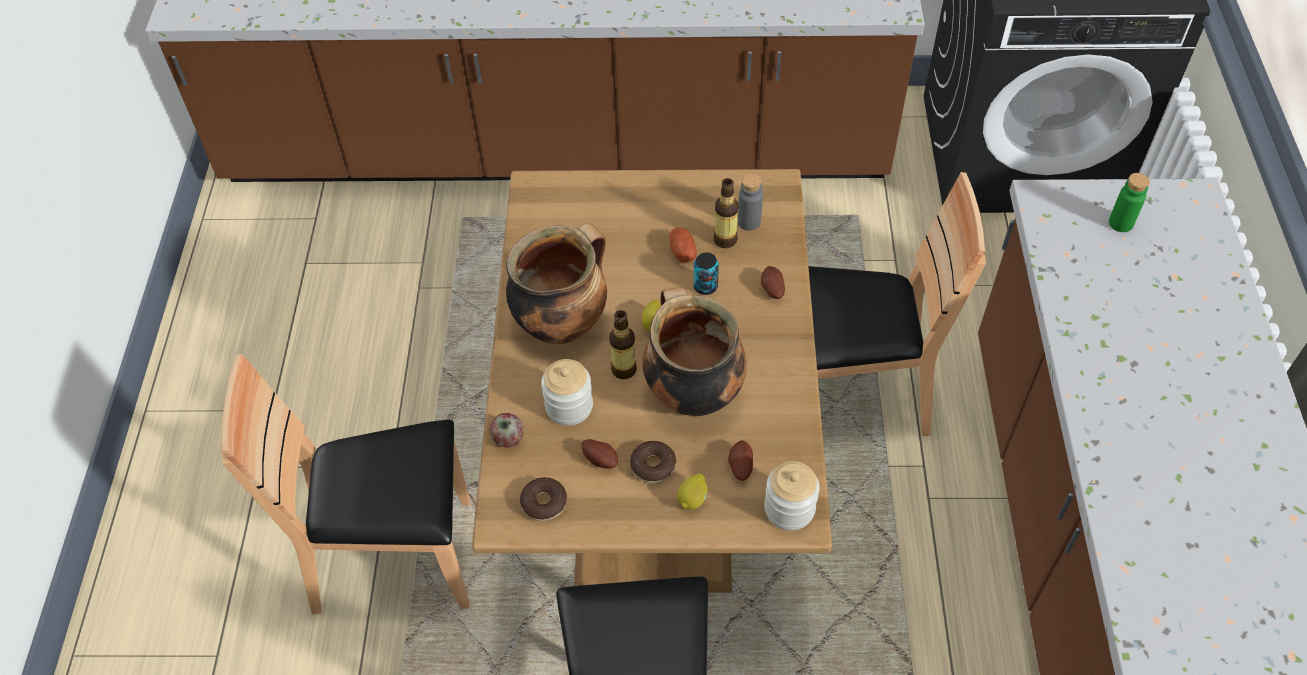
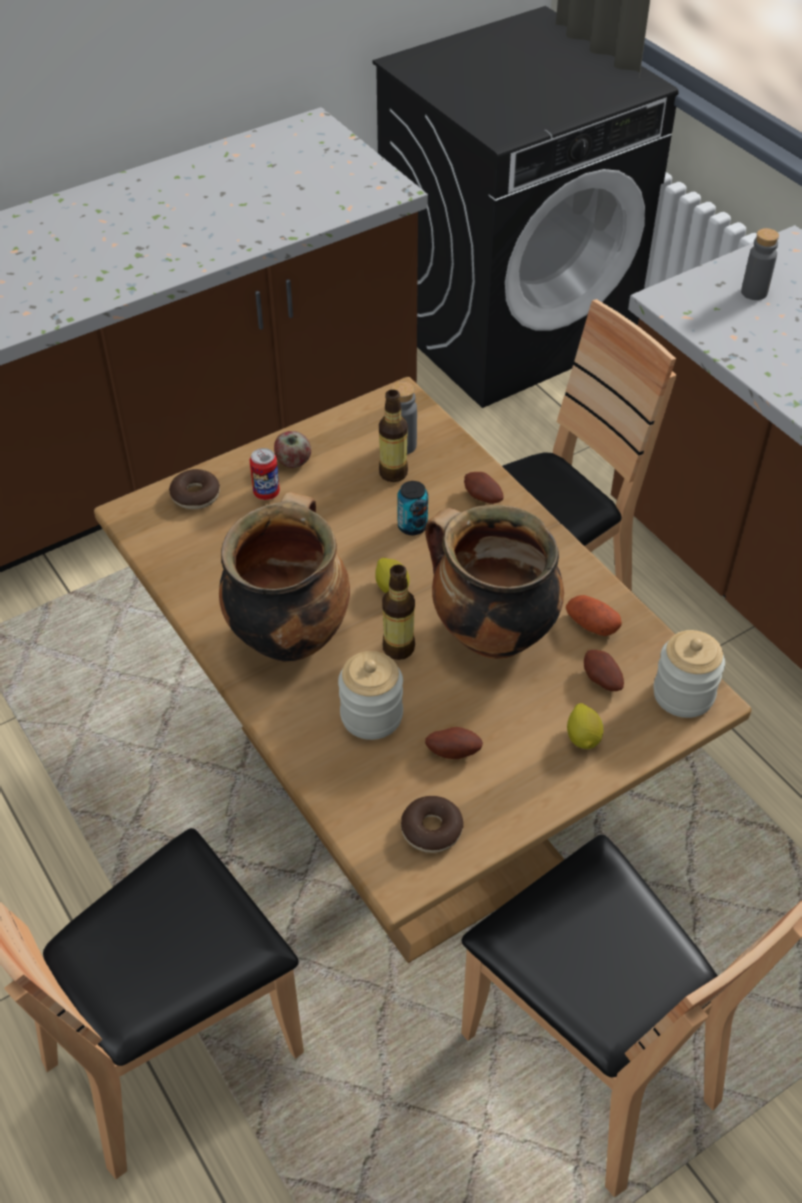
camera: 35 degrees left, 5 degrees down
(508, 439) = (332, 785): apple -> apple (293, 462)
(628, 213) = (266, 493): none -> can
(653, 466) = (514, 727): donut -> donut (195, 495)
(682, 252) = (358, 504): potato -> potato (591, 624)
(1120, 223) = (754, 292): green bottle -> grey bottle

